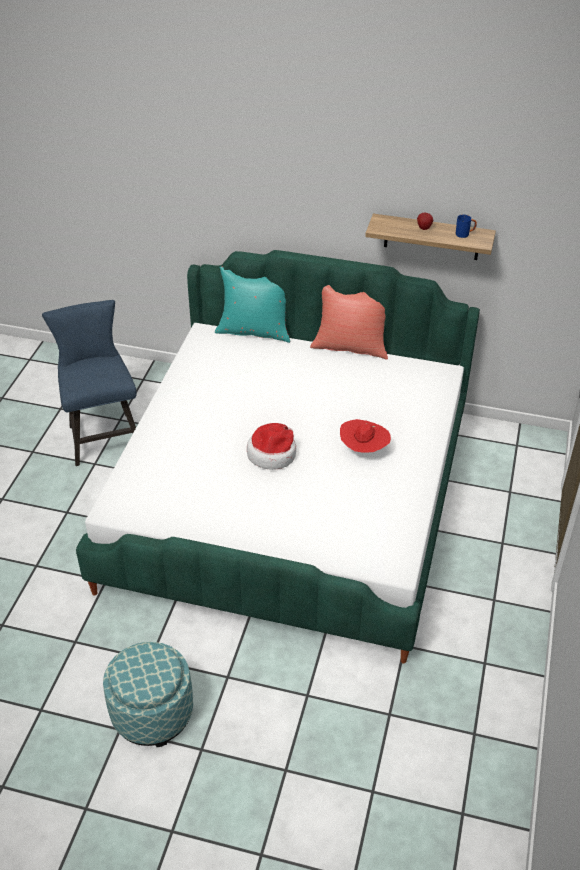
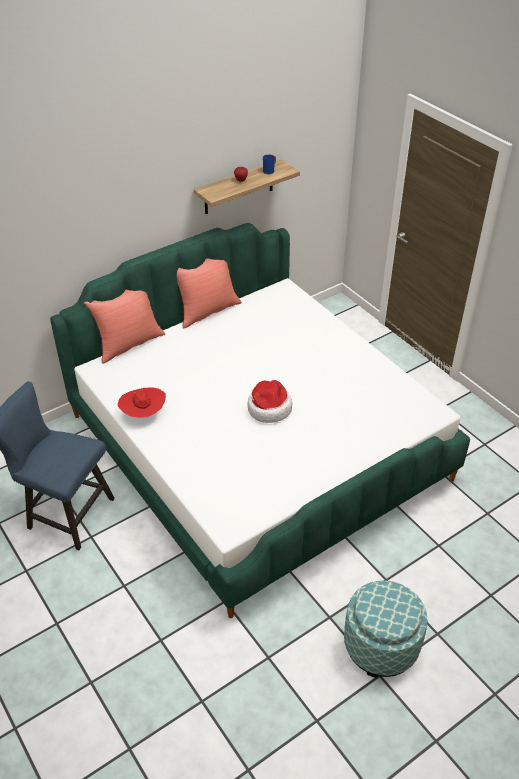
camera: 50 degrees left, 0 degrees up
(254, 331) = (129, 343): turquoise pillow -> red pillow
(363, 450) = (314, 364): red hat -> red hat (143, 414)

